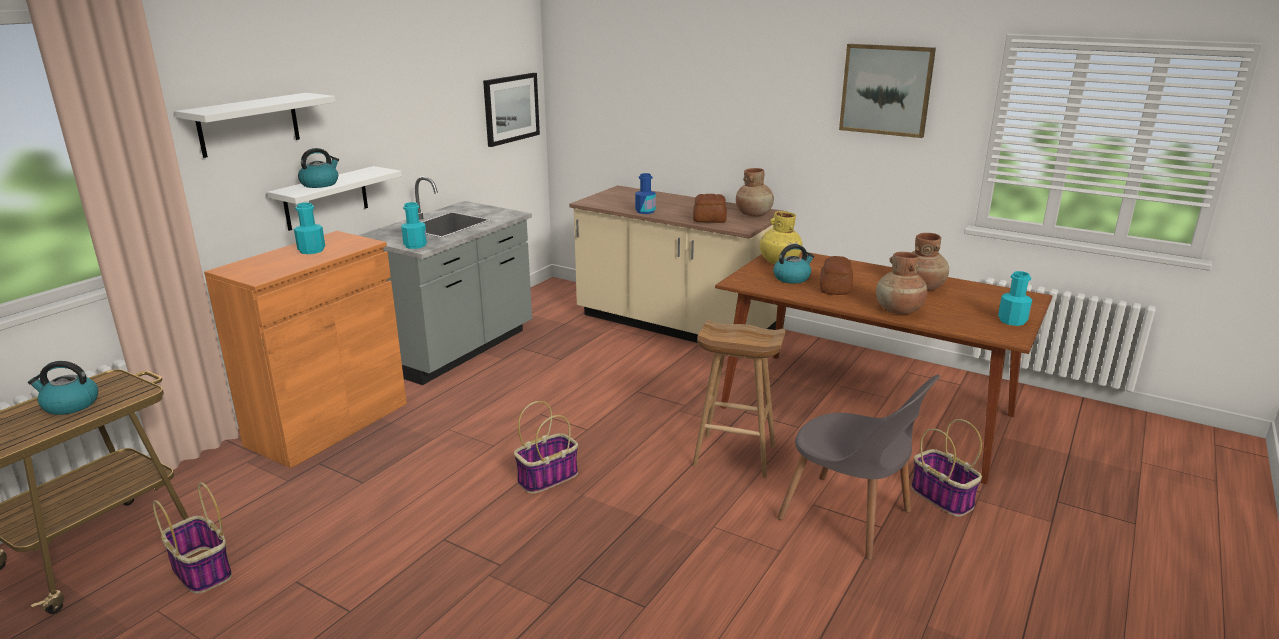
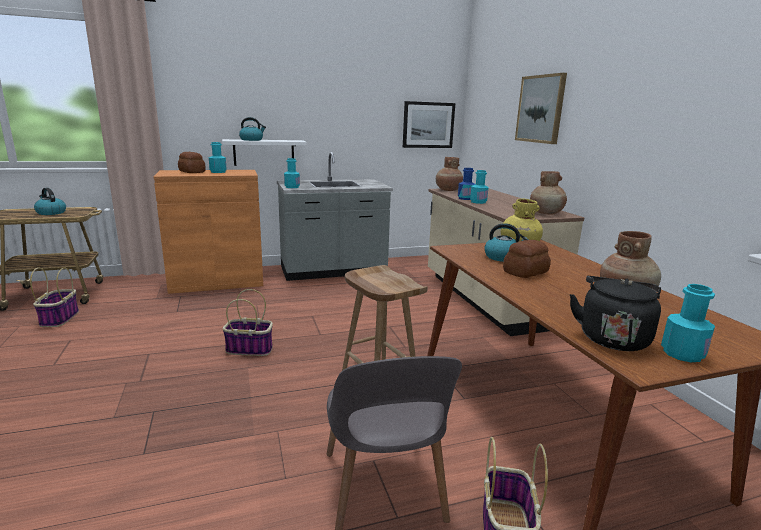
camera: 40 degrees right, 5 degrees down
(249, 124) = (215, 97): white shelf -> none
(668, 214) = (478, 202): none -> turquoise bottle
(709, 220) = (499, 209): bread -> bread (192, 172)
(886, 90) = (687, 91): picture -> picture (540, 109)
(898, 310) = (550, 302): brown vase -> brown vase (448, 190)
(971, 324) = (612, 337): none -> black kettle

